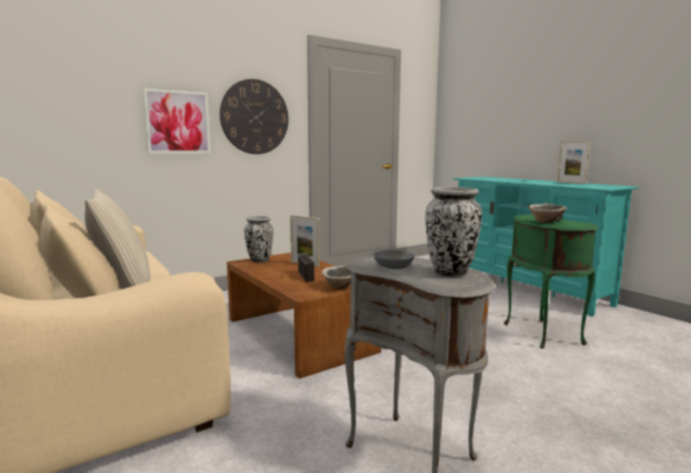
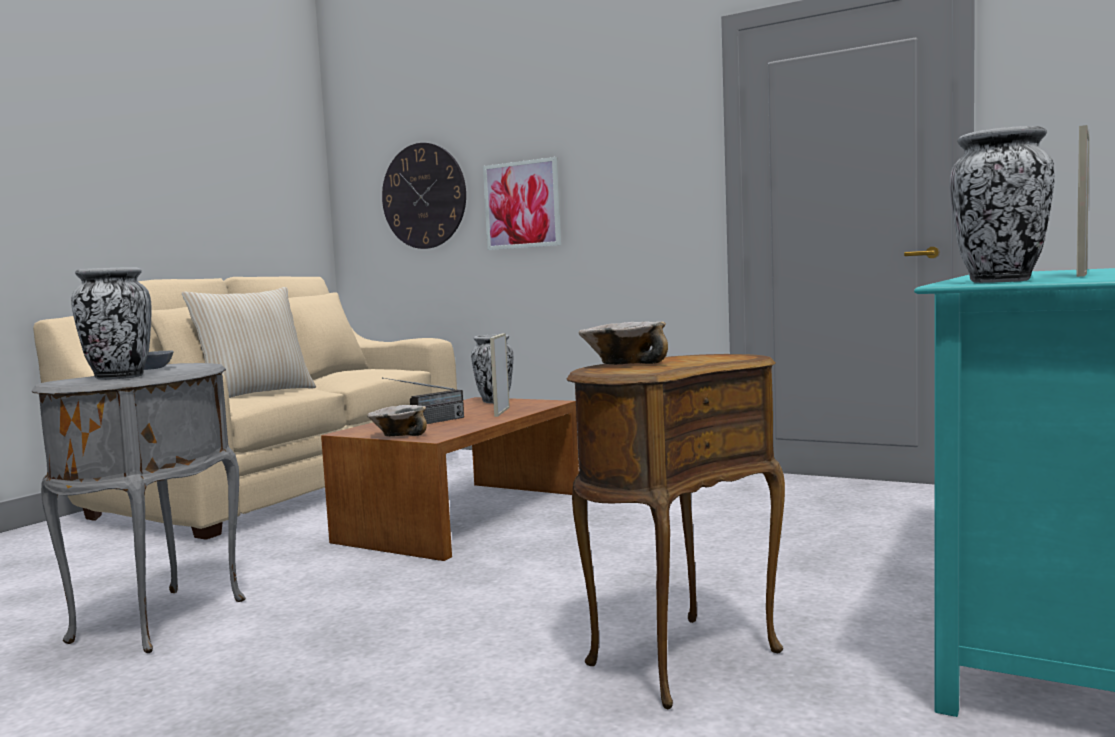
camera: 65 degrees right, 5 degrees down
(255, 117) = (626, 182): wall clock -> wall clock (424, 196)
(539, 334) = (677, 657): green side table -> brown side table
(601, 186) = (1000, 281): none -> vase

